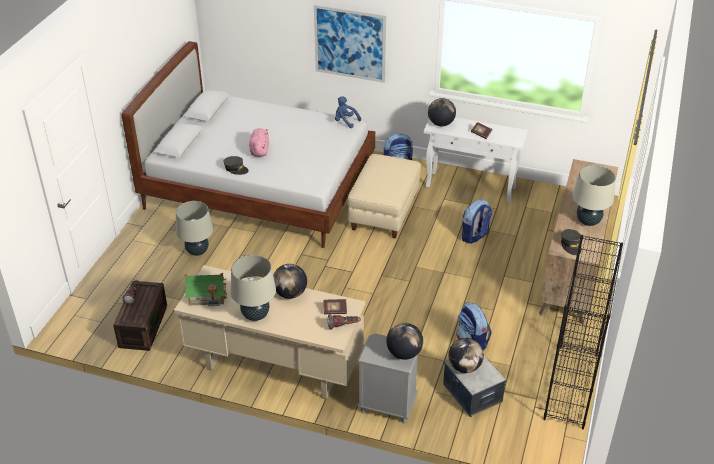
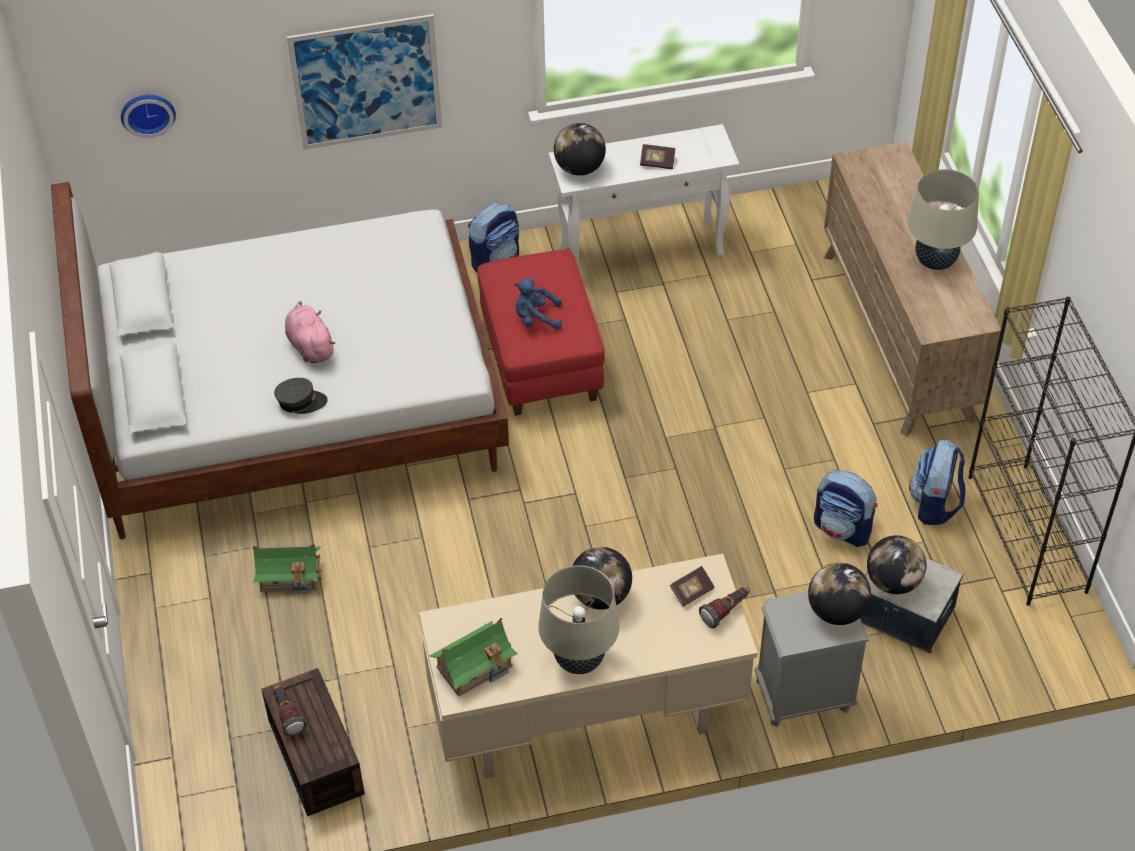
camera: 30 degrees left, 10 degrees up
(197, 251) = (289, 575): beige table lamp -> toy house
(246, 25) = (147, 112): none -> wall clock
(345, 121) = (408, 225): blue plush toy -> blue plush toy (536, 318)
(383, 212) = (540, 359): beige ottoman -> red ottoman
(475, 236) = (714, 340): backpack -> backpack (935, 504)
(571, 245) = (942, 315): grey cap -> none

